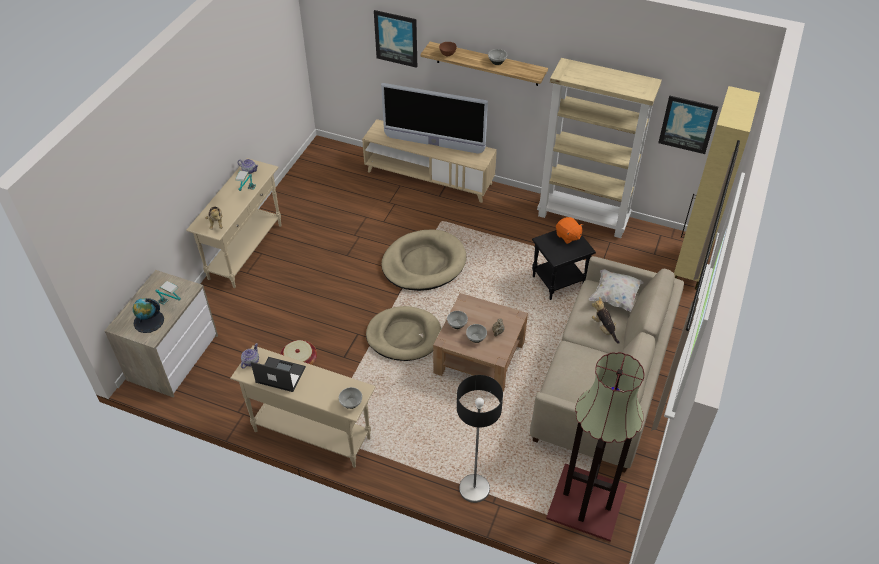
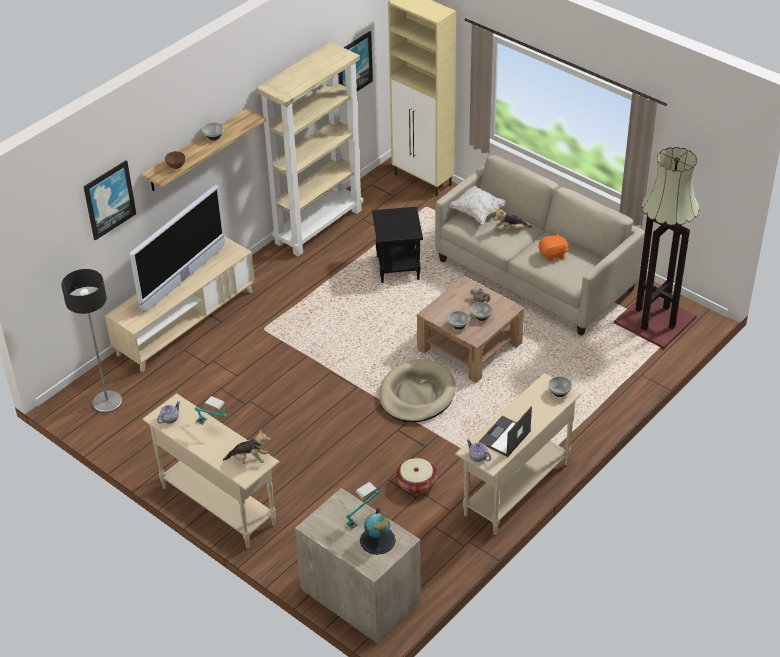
camera: 70 degrees left, 5 degrees down
(423, 263) = (321, 357): beige dog bed -> none
(474, 489) = (619, 386): floor lamp -> floor lamp (107, 402)
(568, 236) = (387, 217): orange plush toy -> orange plush toy (553, 255)

